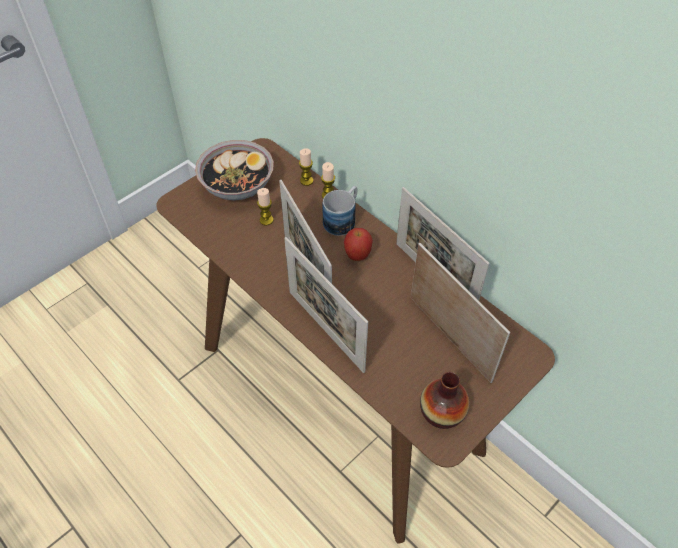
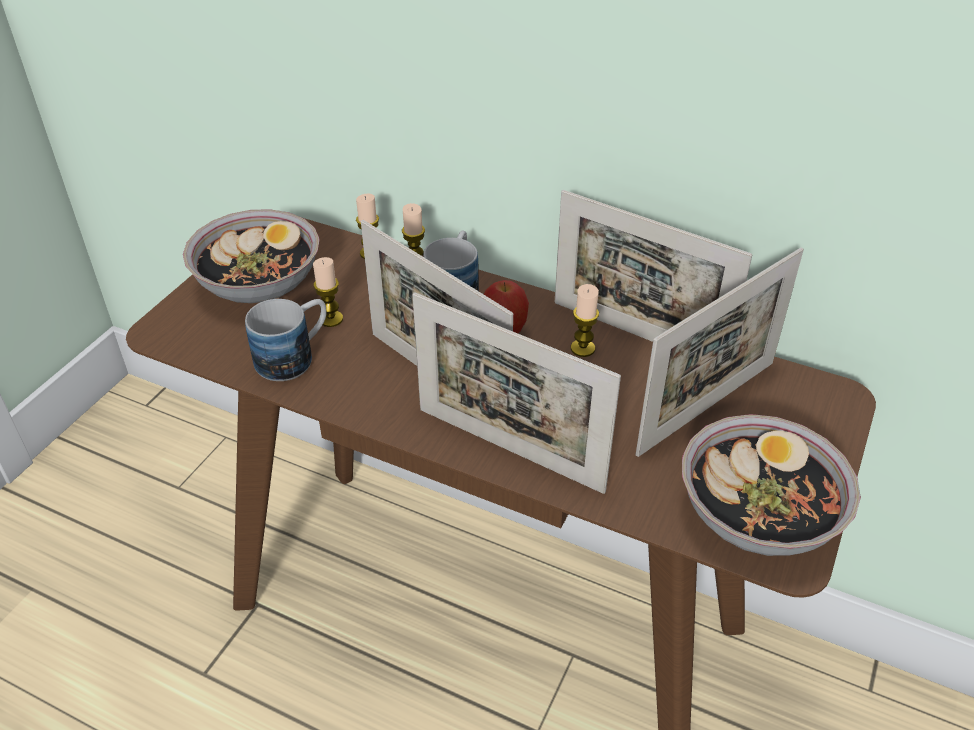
camera: 20 degrees left, 10 degrees down
(238, 239) = (295, 356): none -> mug
(397, 279) = (582, 348): none -> candle
(442, 412) = (758, 514): vase -> bowl
(449, 338) = (707, 407): picture frame -> picture frame turned 105 degrees clockwise

